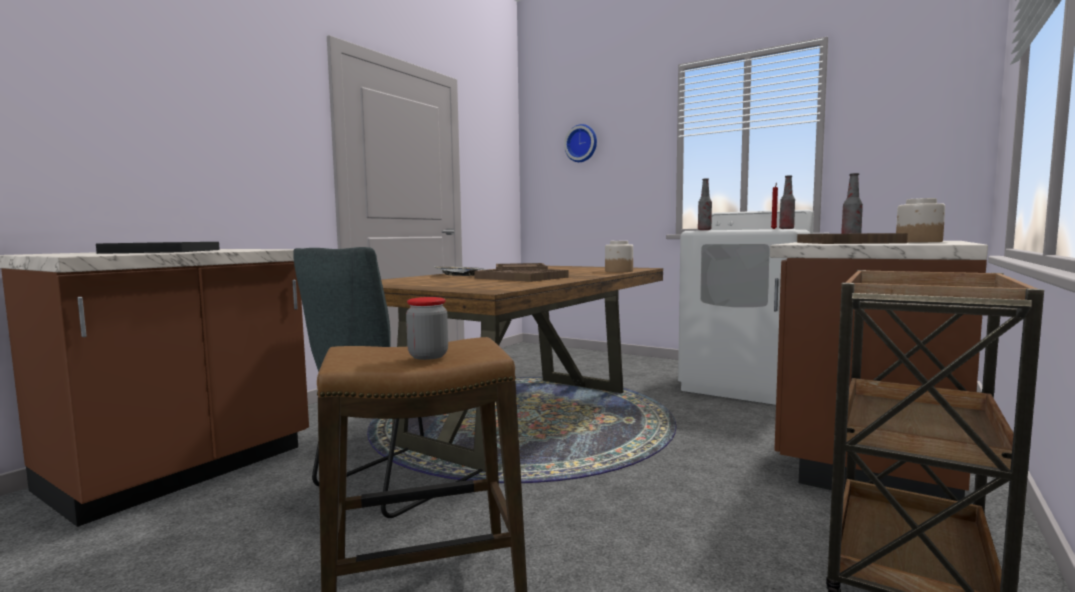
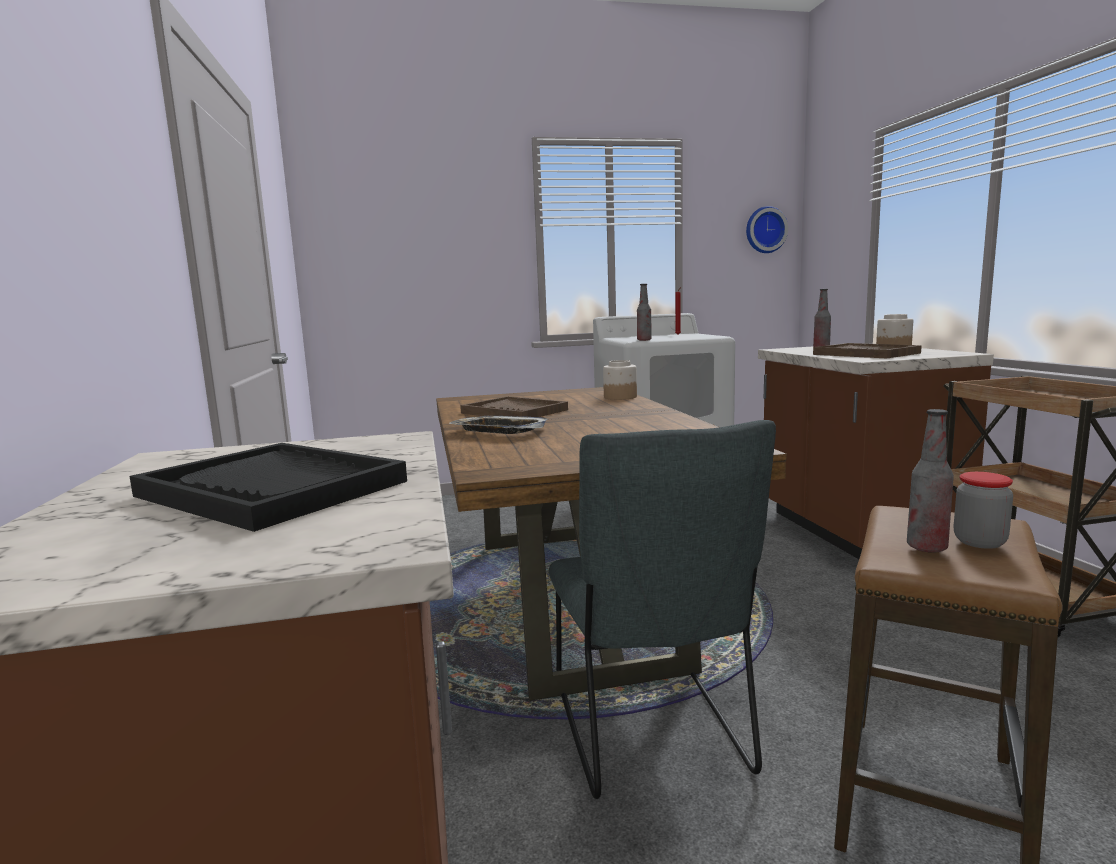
camera: 45 degrees left, 5 degrees up
(521, 278) = (608, 423): brown tray -> none
(582, 143) = (403, 222): wall clock -> wall clock (765, 230)
(786, 229) = (705, 335): bottle -> bottle (926, 547)

